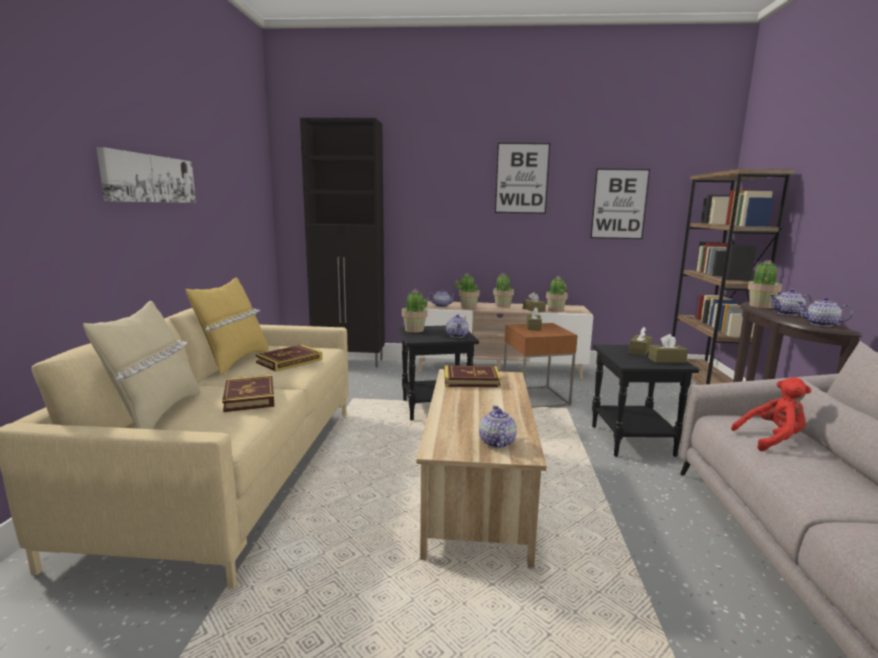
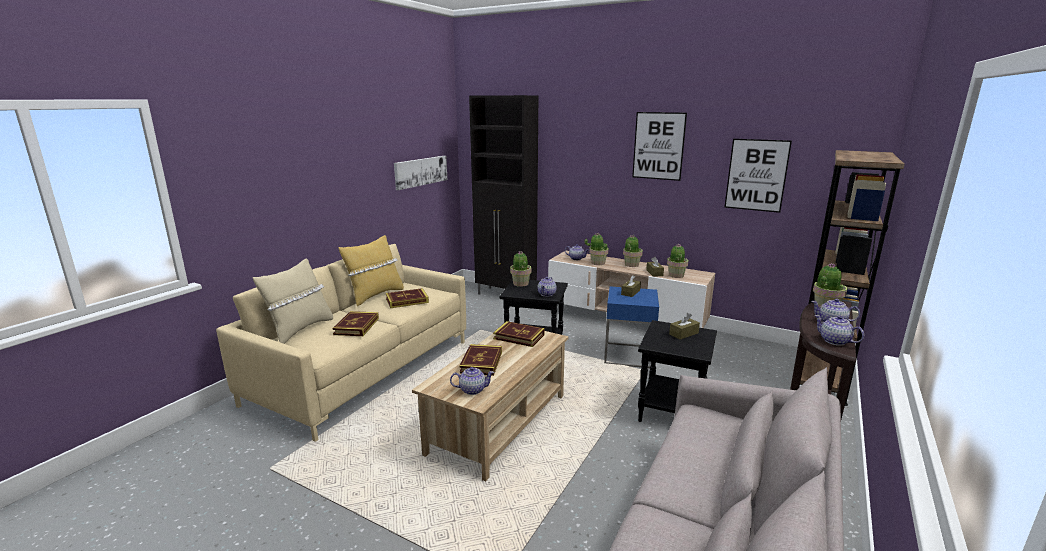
camera: 25 degrees right, 5 degrees up
(150, 178) = (335, 165): picture -> picture (421, 171)
(465, 412) = (481, 362): none -> book
(496, 443) = (472, 390): teapot -> teapot turned 60 degrees clockwise
(535, 397) = (628, 355): brown side table -> blue side table
(666, 360) = (693, 347): brown tissue box -> none
(772, 440) = (705, 437): red plush toy -> none

